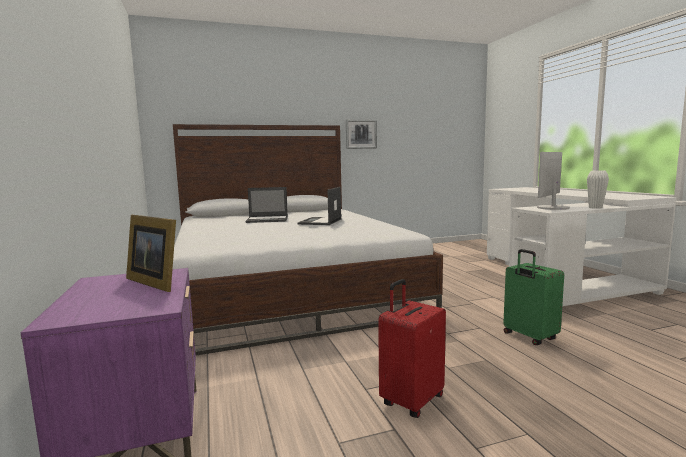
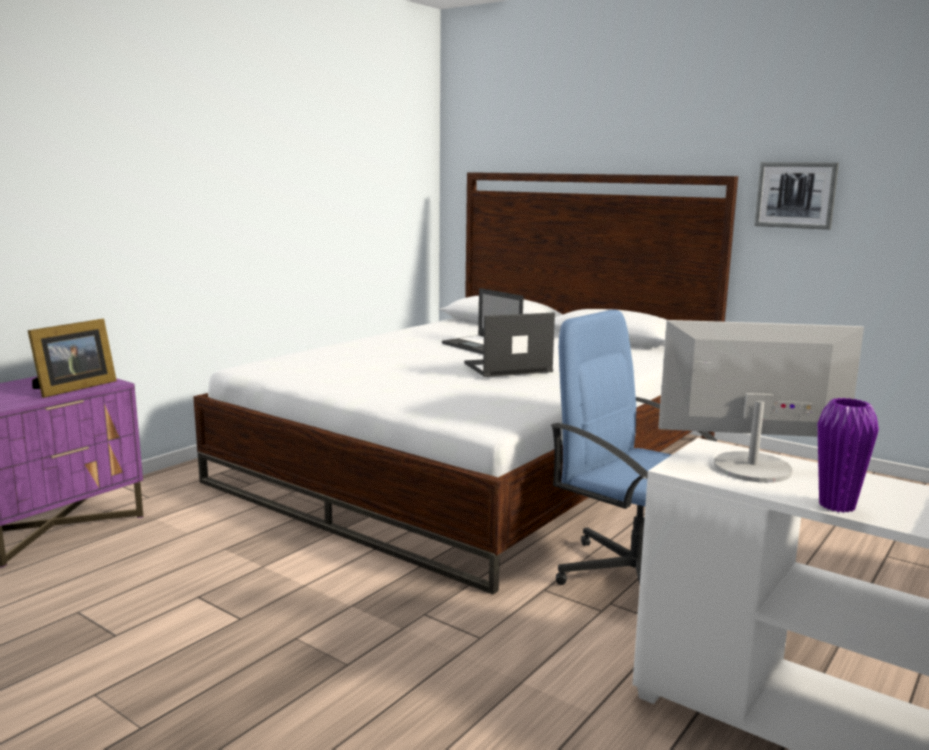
camera: 55 degrees right, 5 degrees up
(156, 282) = (72, 388): picture frame -> picture frame turned 150 degrees counterclockwise
(411, 400) = (184, 631): red suitcase -> none
(446, 291) = (633, 574): none -> blue office chair
(529, 337) = (485, 692): green suitcase -> none
(595, 208) = (837, 506): white vase -> purple vase

